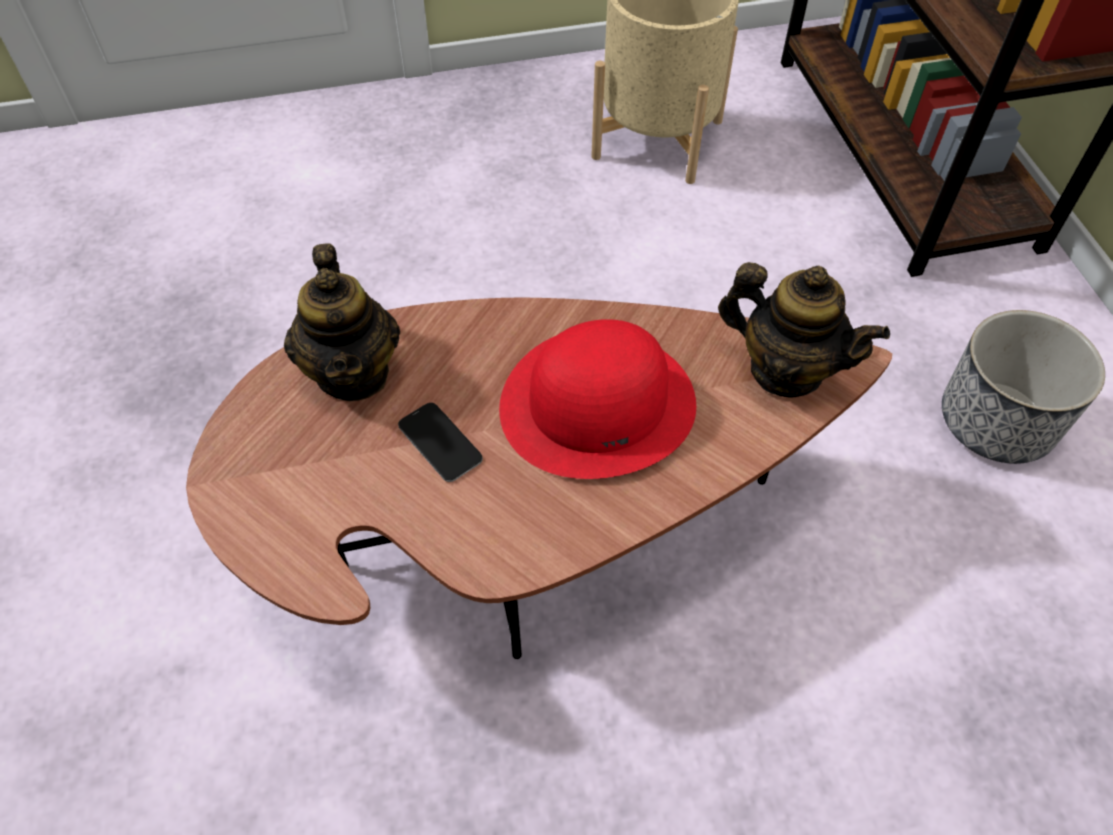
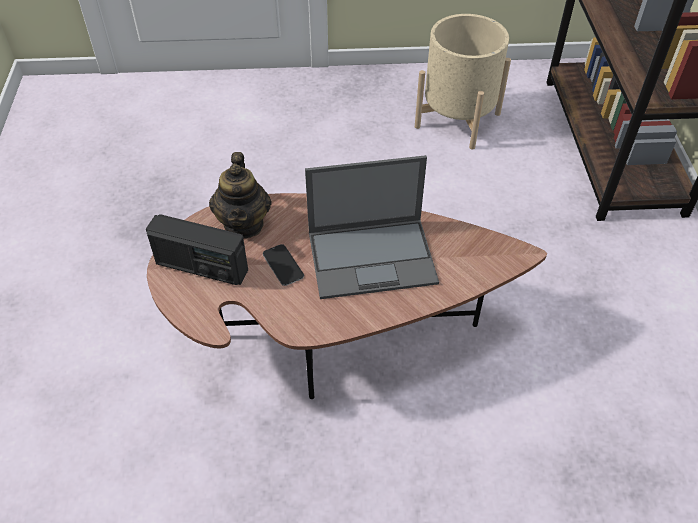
camera: 10 degrees right, 5 degrees down
(289, 467) = (201, 267): none -> radio
(598, 403) = (373, 257): red hat -> laptop
(785, 370) = (483, 253): teapot -> none
(996, 422) = (628, 312): planter -> none

